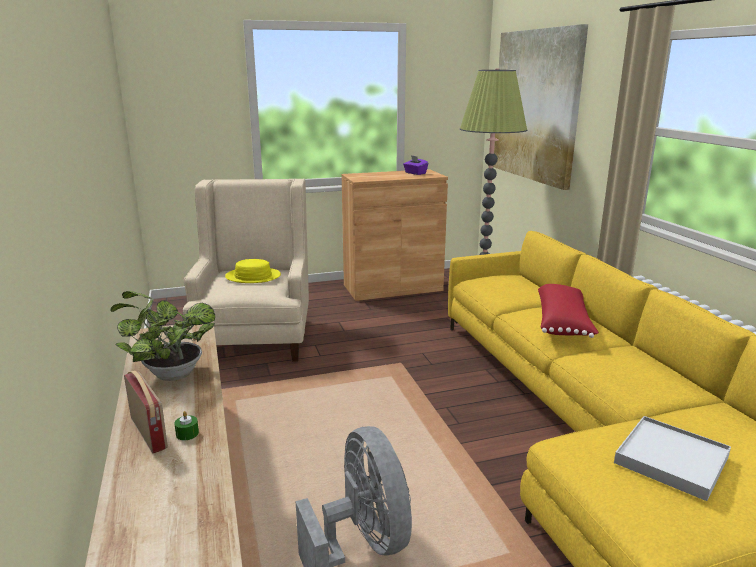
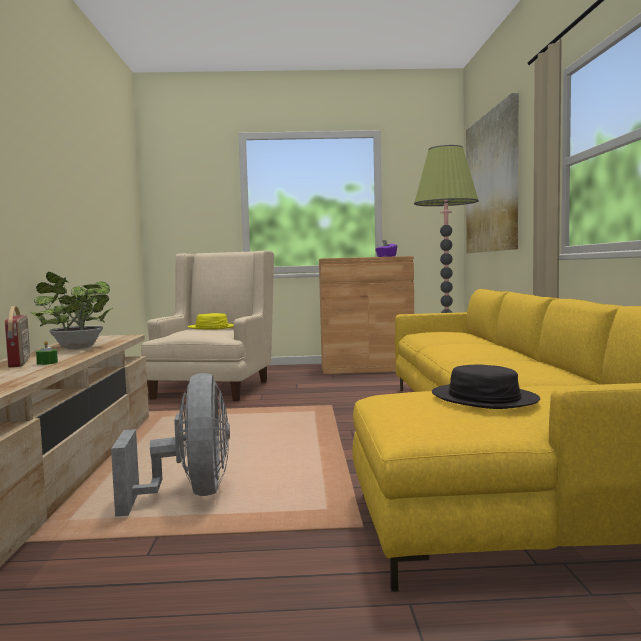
camera: 15 degrees right, 15 degrees down
(563, 323) = (474, 347): red pillow -> none
(671, 460) = (483, 398): white tray -> black hat

